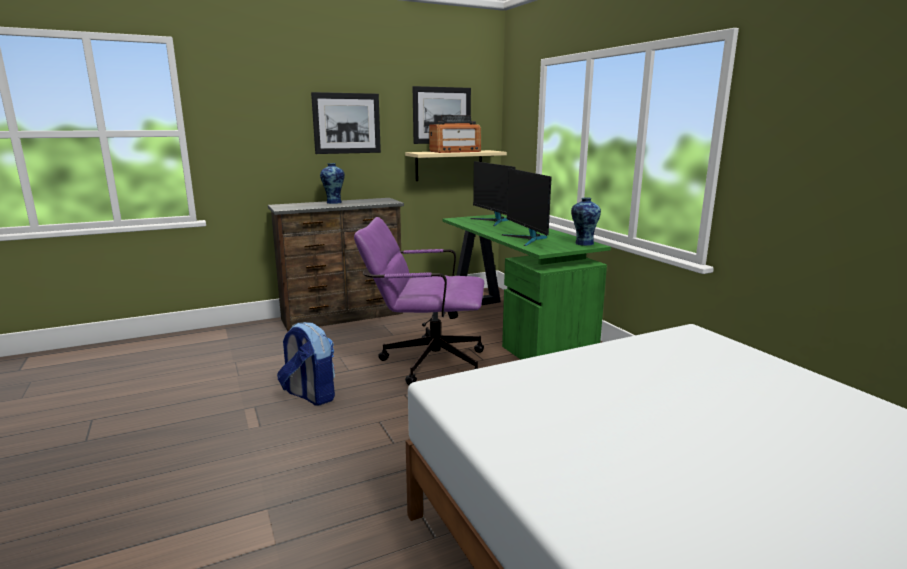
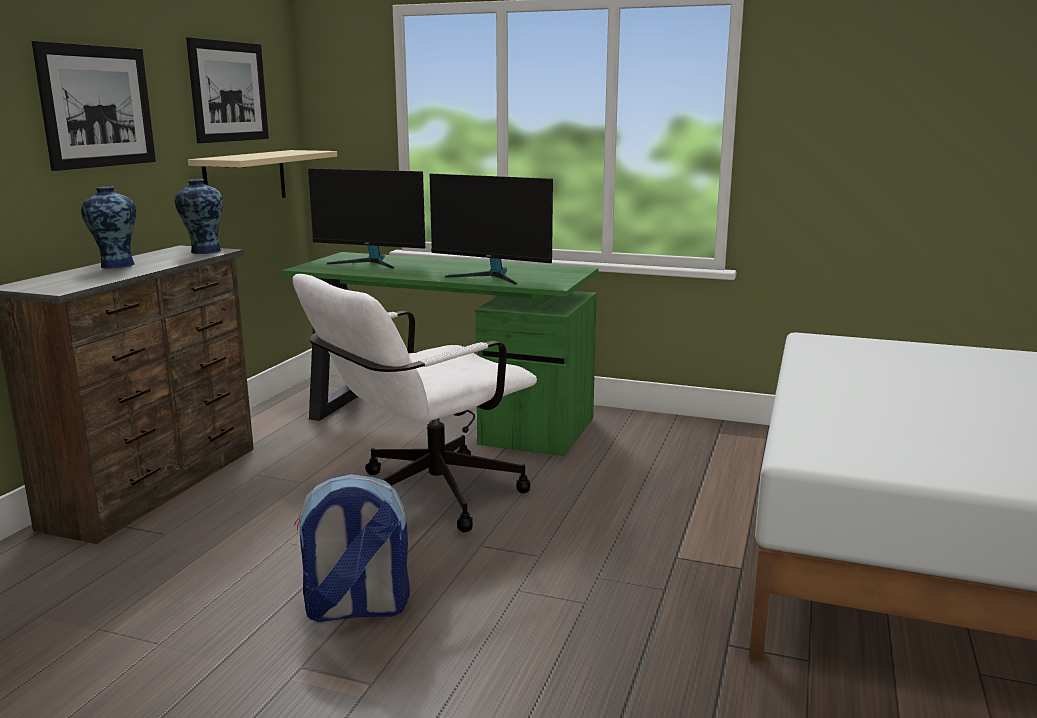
camera: 45 degrees left, 0 degrees up
(424, 362) = (422, 498): purple office chair -> white office chair
(455, 151) = (265, 154): radio -> none
(583, 243) = (564, 270): vase -> vase (204, 251)

